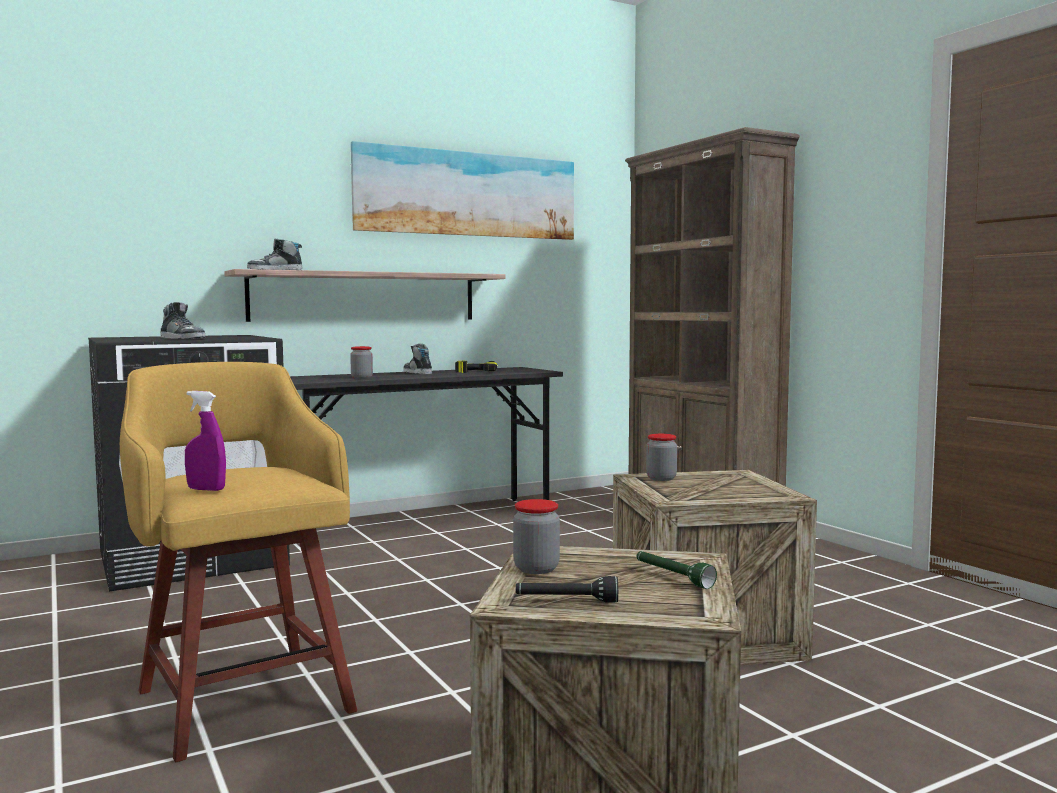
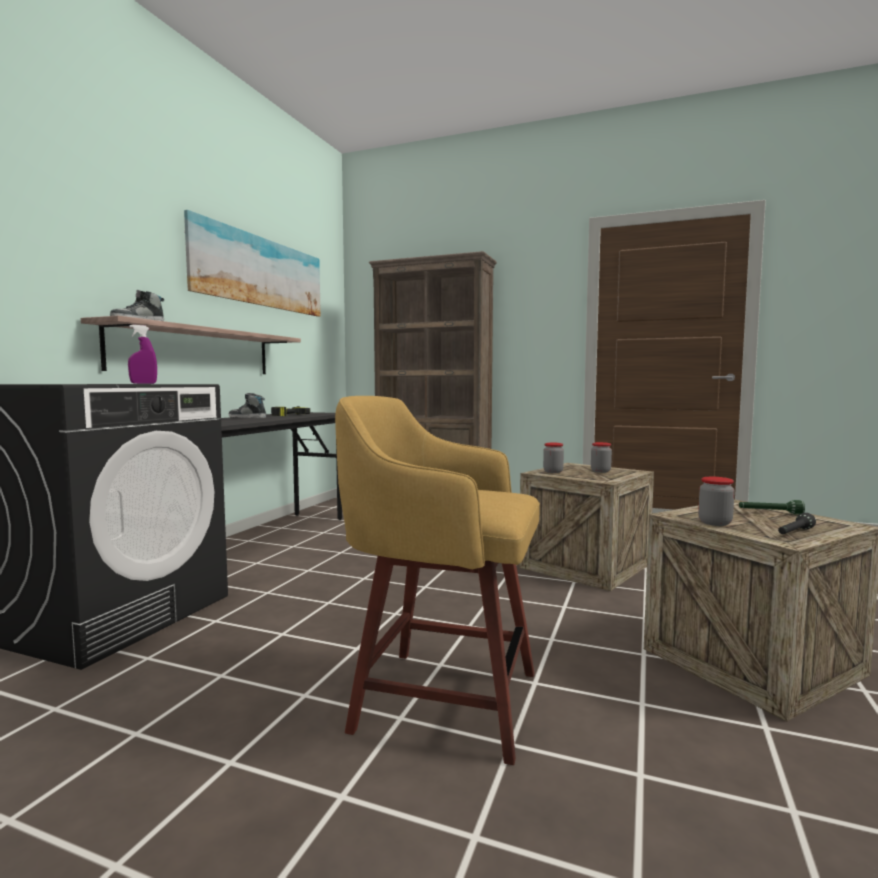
camera: 40 degrees left, 0 degrees up
(182, 338) = (109, 383): shoe -> none
(206, 489) = (489, 507): purple spray bottle -> purple spray bottle (143, 383)
(362, 378) = (230, 422): jar -> jar (600, 471)

